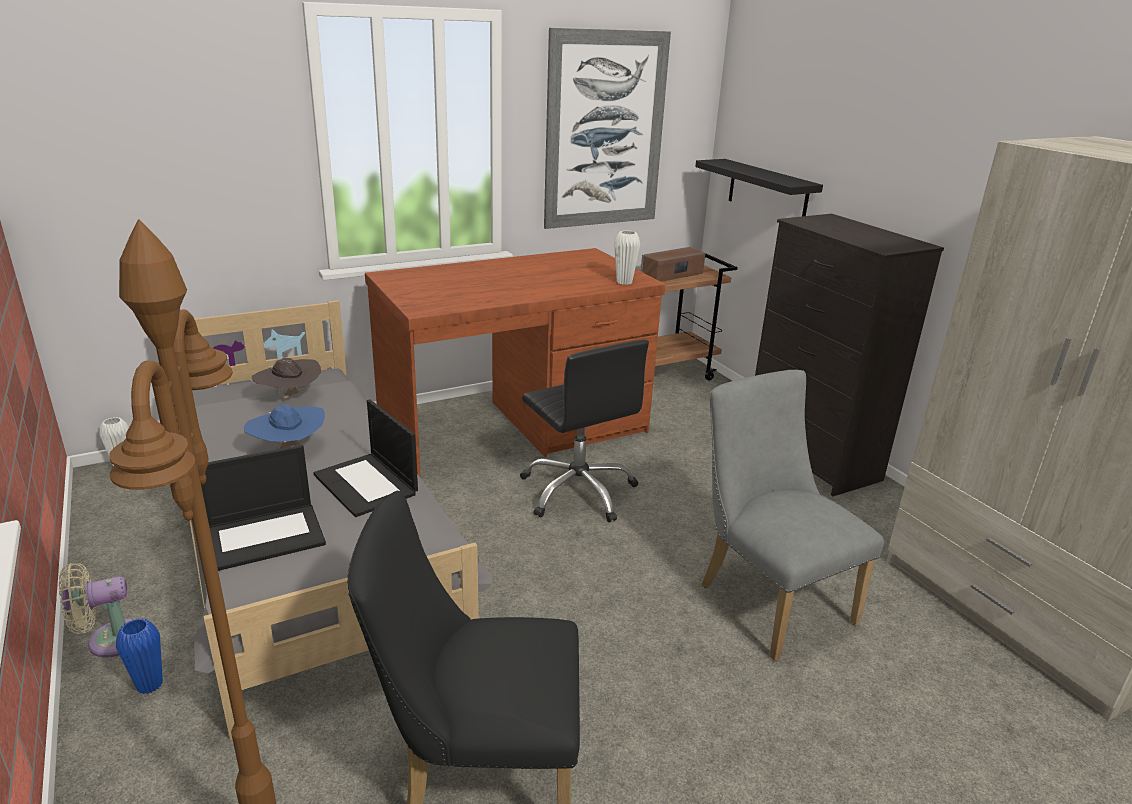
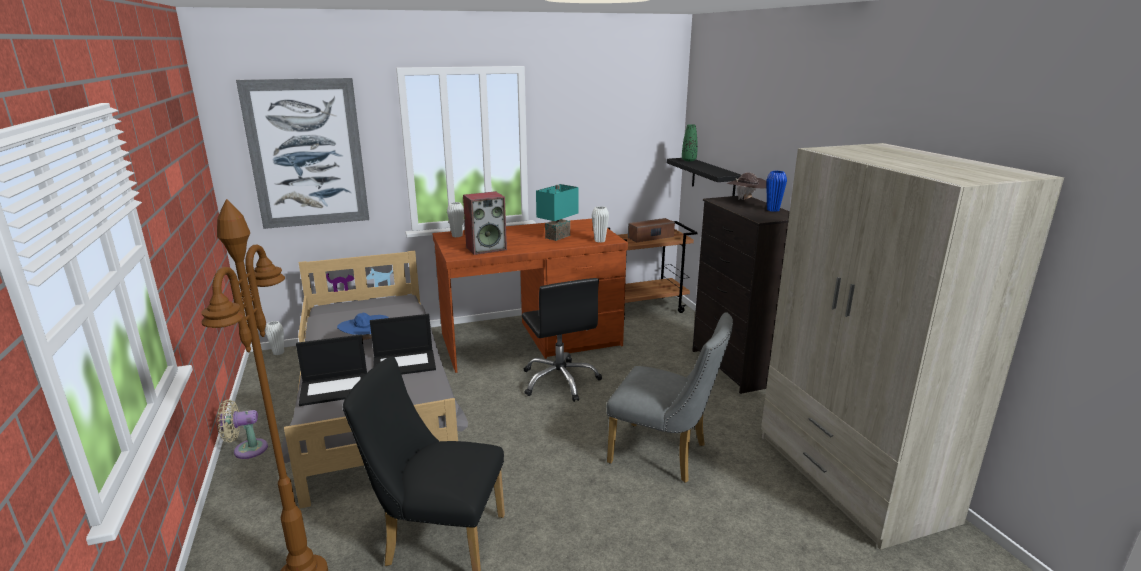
camera: 10 degrees right, 5 degrees down
(149, 685) = (262, 475): blue vase -> blue vase (773, 210)
(290, 398) = (376, 311): brown hat -> brown hat (746, 200)
(367, 484) = (405, 363): laptop -> laptop turned 75 degrees counterclockwise
(406, 277) = (457, 235): none -> white vase
(462, 296) = (486, 248): none -> speaker
(558, 276) = (557, 236): none -> turquoise table lamp
(605, 131) = (600, 140): picture -> picture (307, 154)
(729, 163) = (689, 160): none -> green vase
(767, 598) = (665, 455): grey chair -> grey chair turned 135 degrees clockwise

